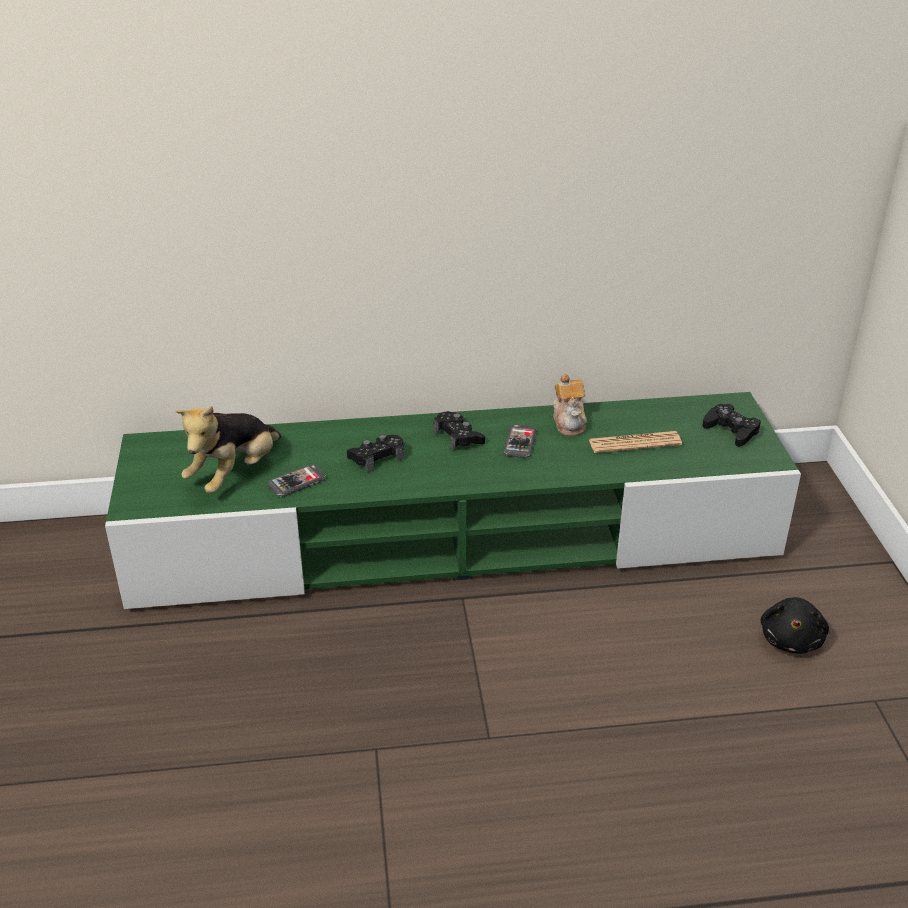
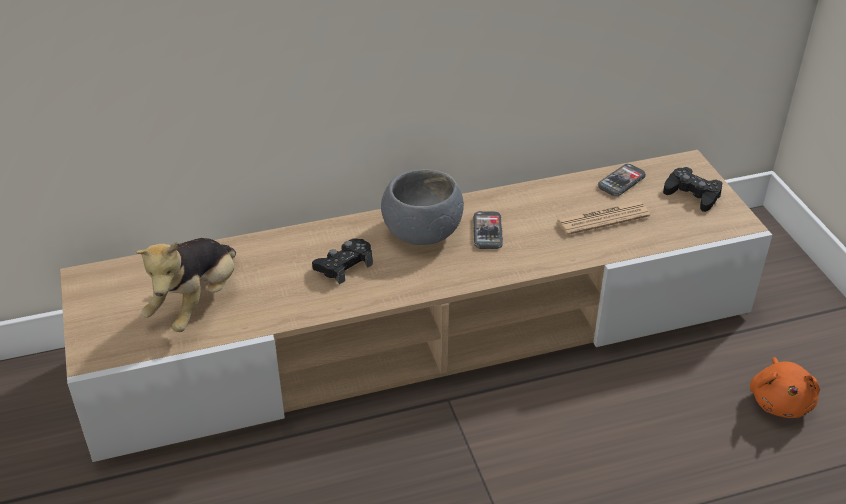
camera: 10 degrees left, 5 degrees up
(297, 482) = (266, 305): phone -> phone (621, 181)
(455, 539) = (424, 333): green tv stand -> beige tv stand
(458, 436) = (422, 231): black game controller -> grey bowl
(569, 422) = (531, 202): teapot -> none
(791, 639) = (780, 401): black plush toy -> orange plush toy

